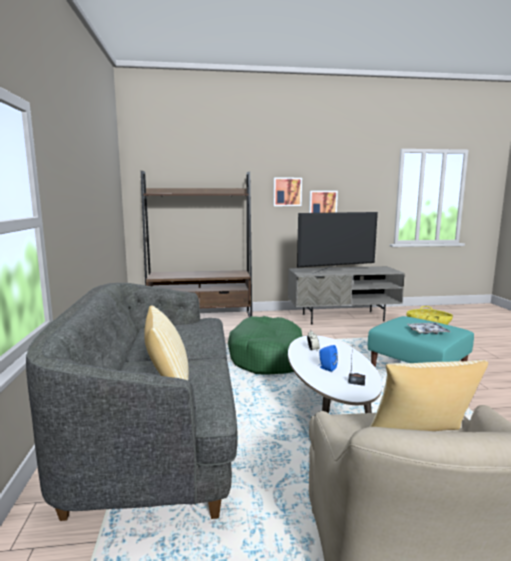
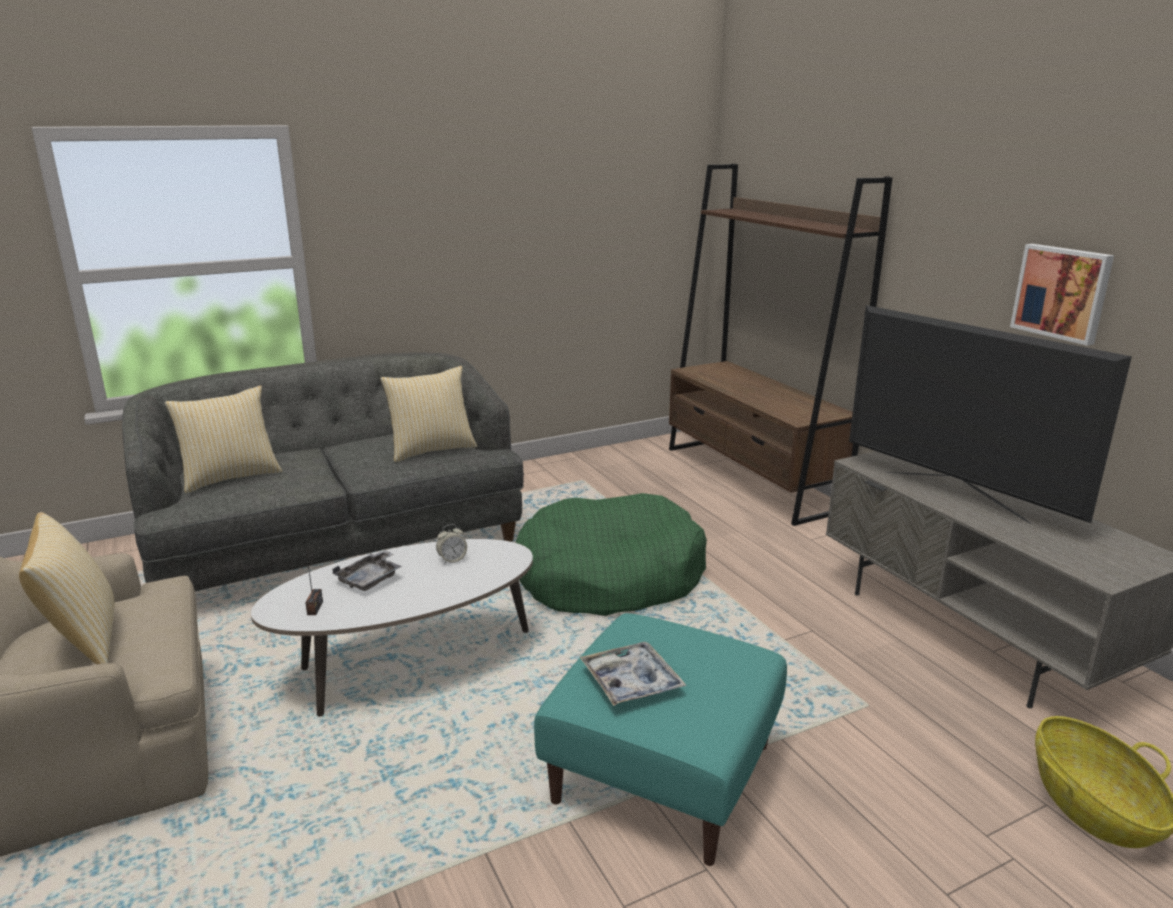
camera: 70 degrees right, 10 degrees up
(191, 328) = (431, 450): none -> pillow
(287, 191) = (974, 238): picture -> none
(326, 368) = (370, 579): blue speaker -> grey tray

